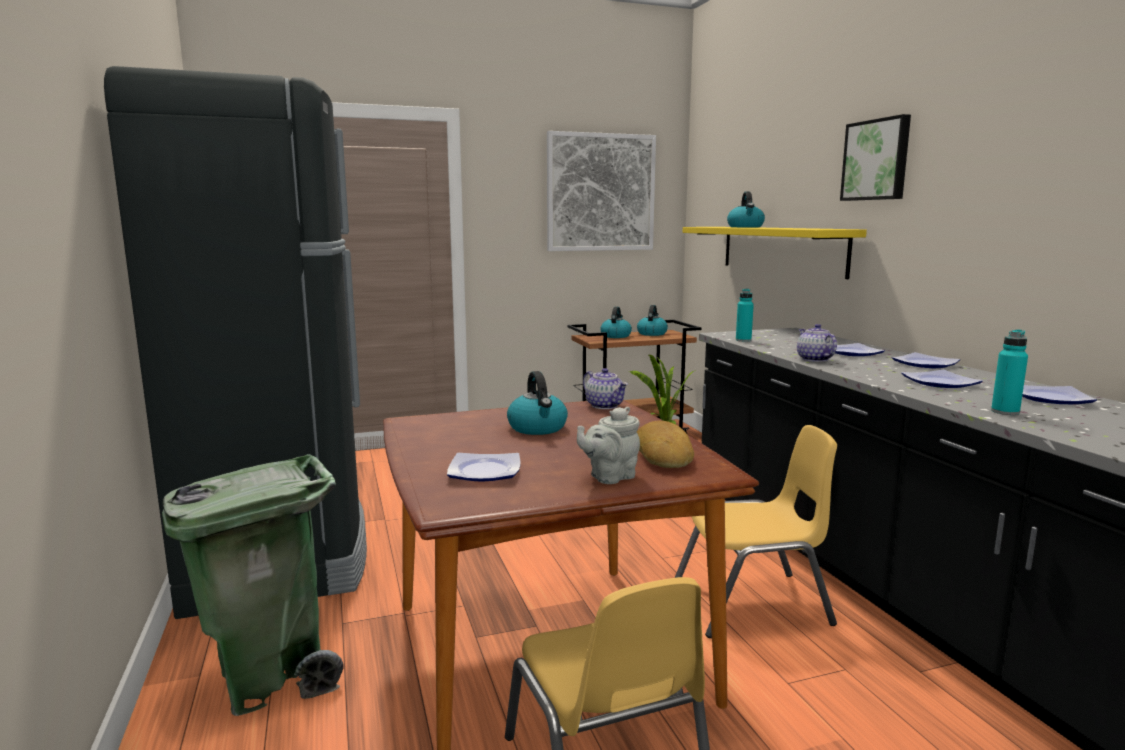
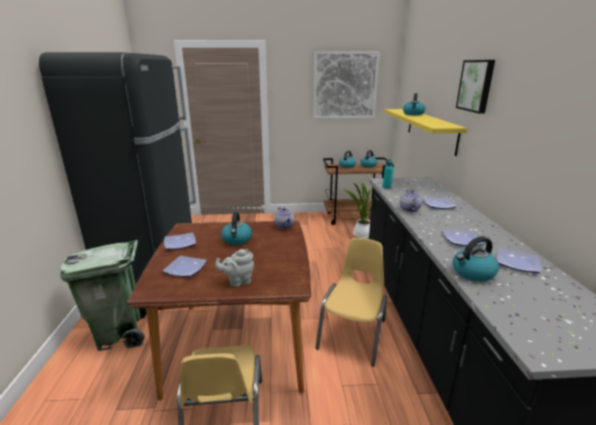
camera: 15 degrees right, 10 degrees up
(665, 454) = (281, 268): bread -> none
(752, 603) = (353, 334): yellow chair -> yellow chair turned 75 degrees counterclockwise
(925, 364) = (472, 221): plate -> plate (179, 243)
(1005, 412) = (472, 273): turquoise bottle -> kettle

